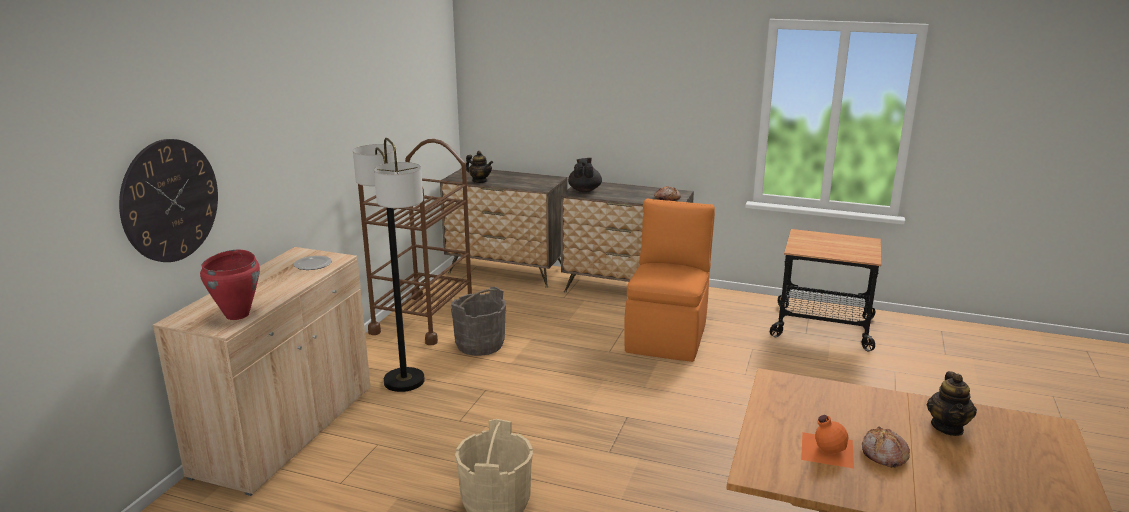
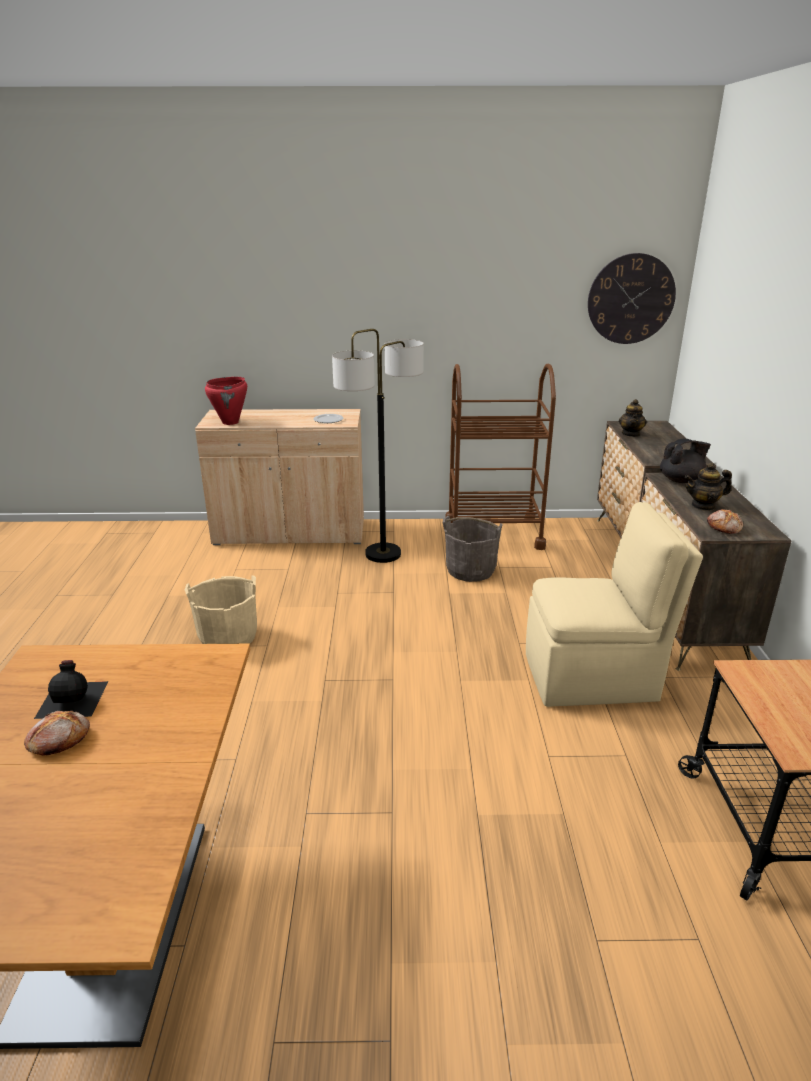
camera: 70 degrees right, 5 degrees up
(170, 200) = (238, 333): wall clock -> wall clock (631, 299)
(667, 336) = (593, 677): orange chair -> beige chair
(826, 449) = (73, 698): orange bottle -> black bottle
(947, 427) = (120, 797): teapot -> teapot (703, 506)

